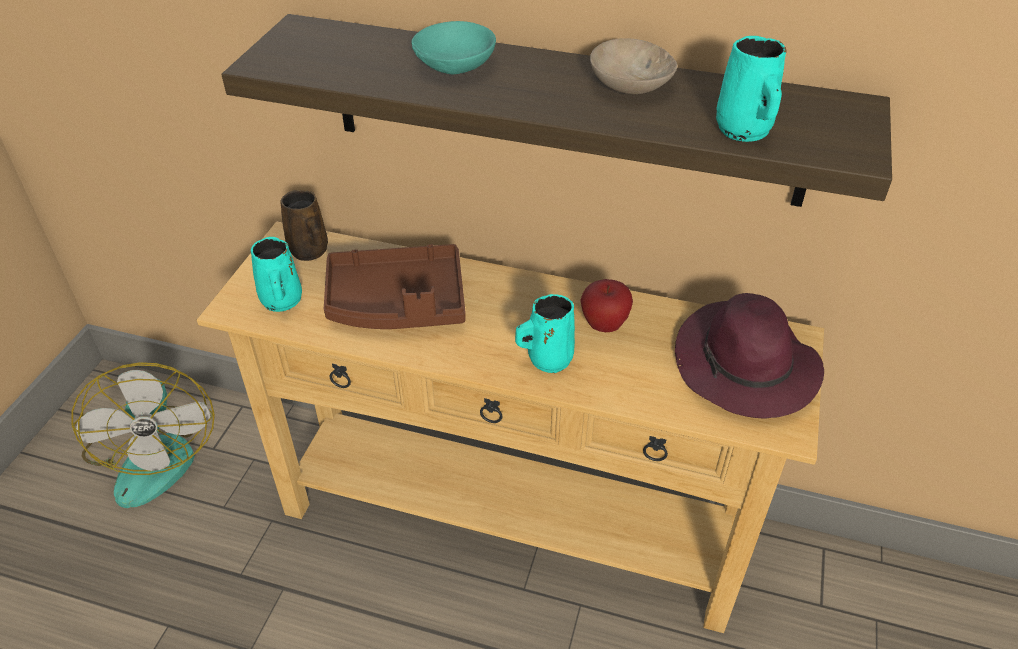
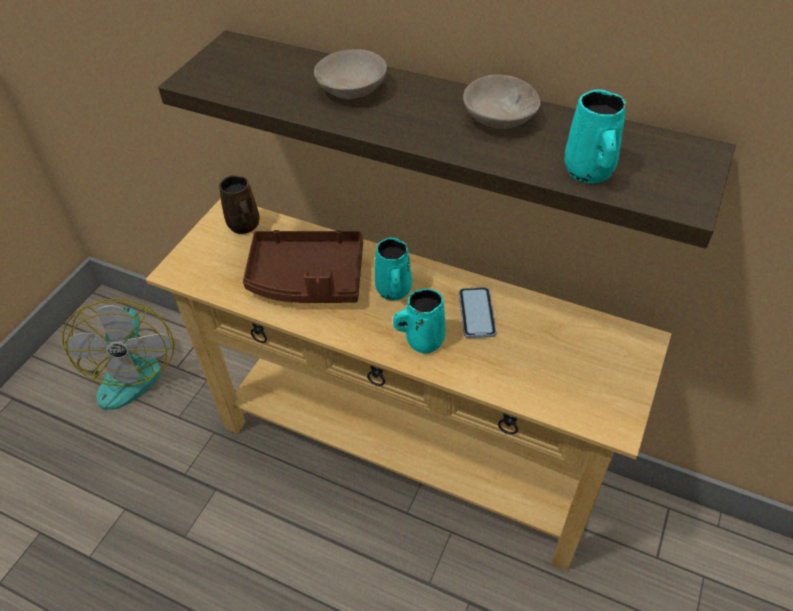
camera: 10 degrees right, 5 degrees up
(281, 301) = (214, 269): turquoise mug -> turquoise mug (393, 291)
(458, 64) = (354, 89): turquoise bowl -> beige bowl
(604, 325) = (476, 314): apple -> phone
(746, 367) = (593, 363): purple hat -> none

